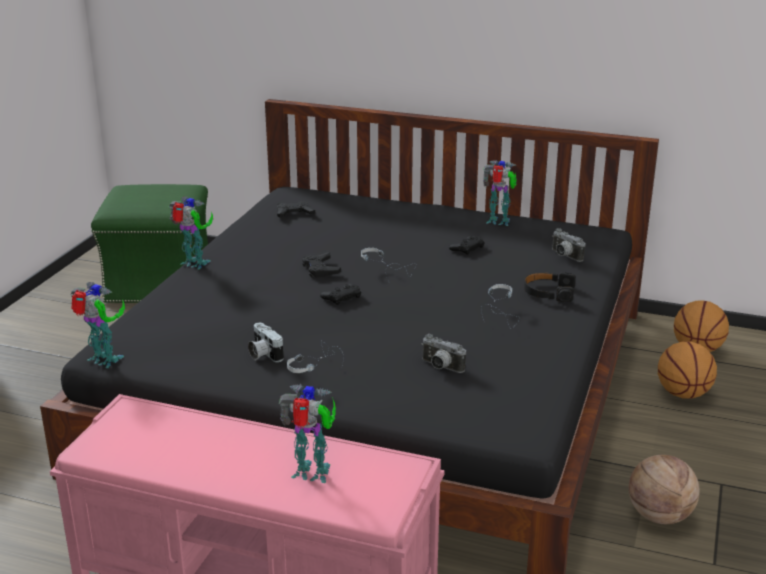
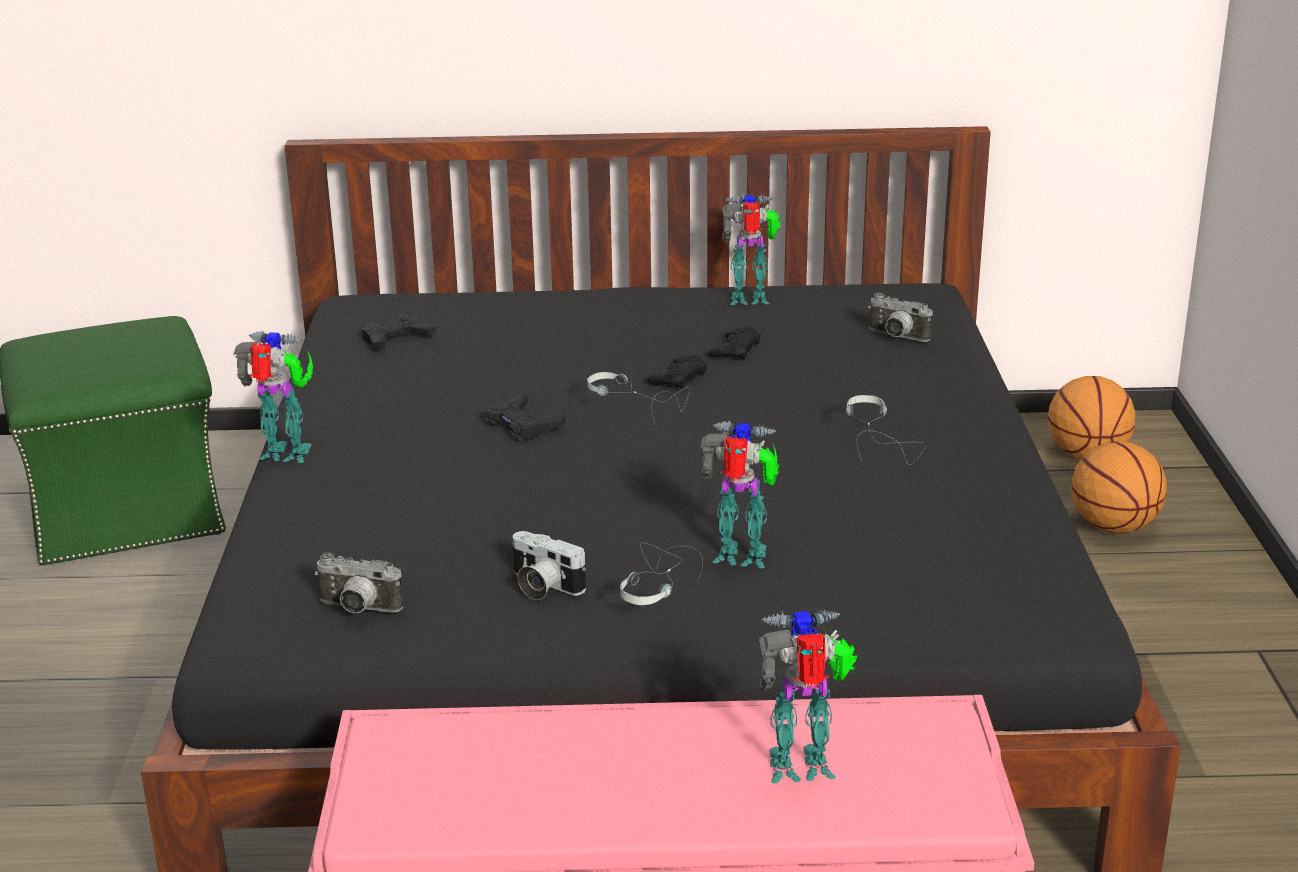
camera: 20 degrees left, 0 degrees up
(104, 361) = (258, 658): toy robot -> toy robot (743, 558)
(341, 297) = (598, 465): black game controller -> black game controller (678, 378)
(440, 367) = (853, 549): camera -> camera (357, 609)
(548, 292) = (918, 398): black headphones -> none
(659, 516) = (1209, 720): basketball -> none

